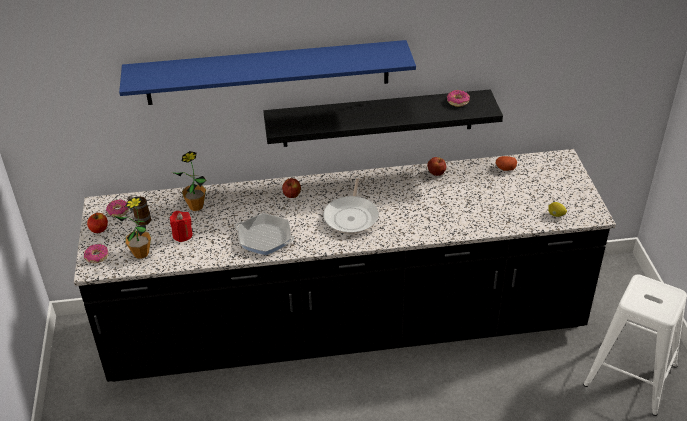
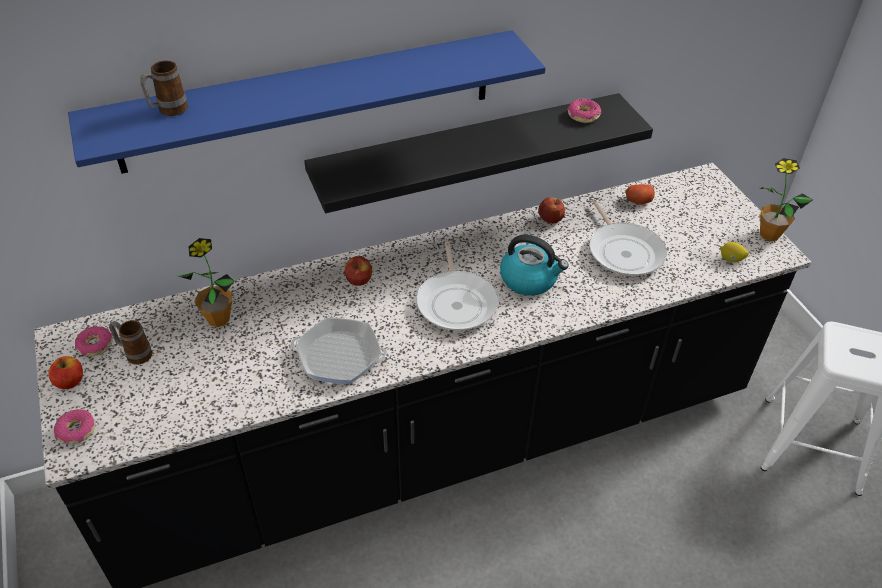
camera: 15 degrees left, 5 degrees up
(141, 253) = (149, 413): potted plant -> potted plant (769, 234)
(177, 69) = (168, 111): none -> mug
(182, 235) = (209, 371): red candle -> none
(406, 209) = (529, 279): none -> kettle
(480, 200) = (624, 251): none -> frying pan

